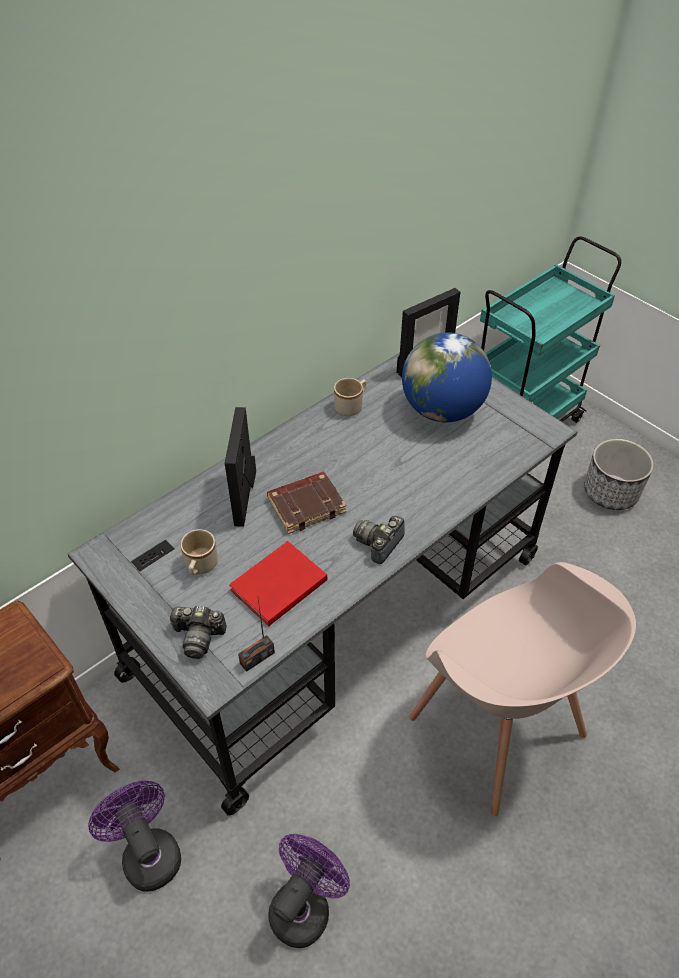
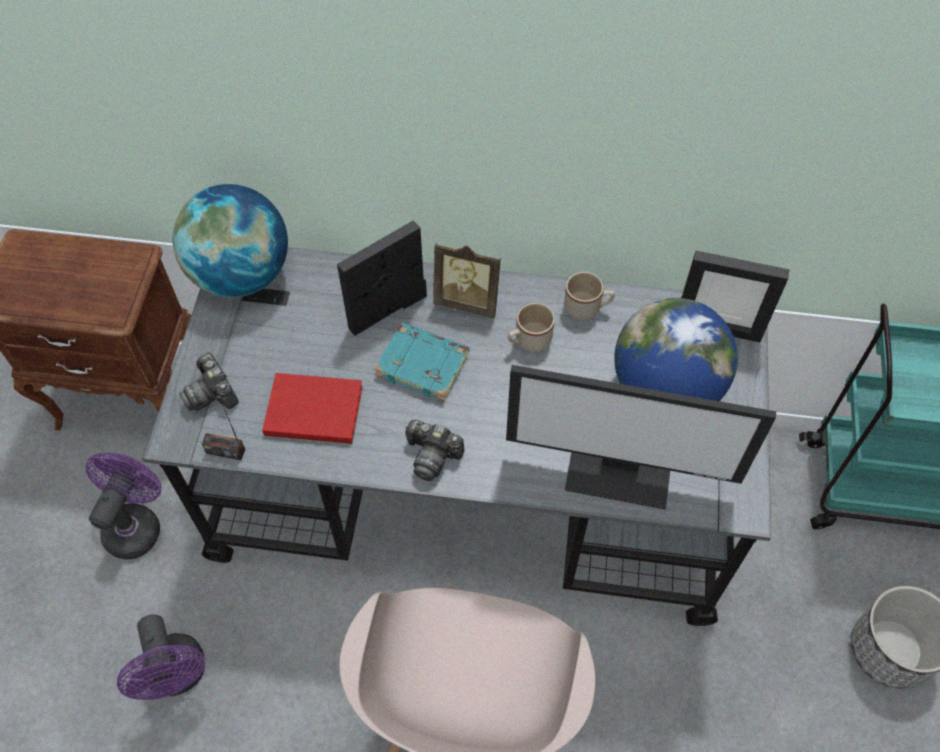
camera: 50 degrees right, 10 degrees up
(118, 557) = (242, 275): none -> globe
(200, 567) = (282, 339): beige mug -> beige mug (528, 341)
(283, 454) = (468, 301): none -> picture frame
(305, 904) = (178, 676): purple fan -> purple fan turned 75 degrees clockwise
(306, 505) = (424, 364): brown book -> turquoise book
(379, 543) = (432, 455): camera -> camera turned 150 degrees counterclockwise
(477, 463) = (620, 470): none -> monitor

